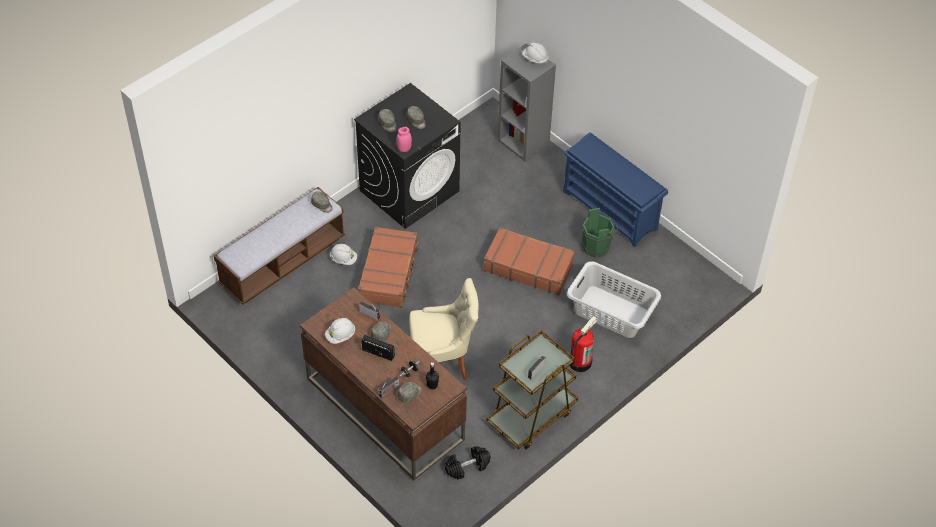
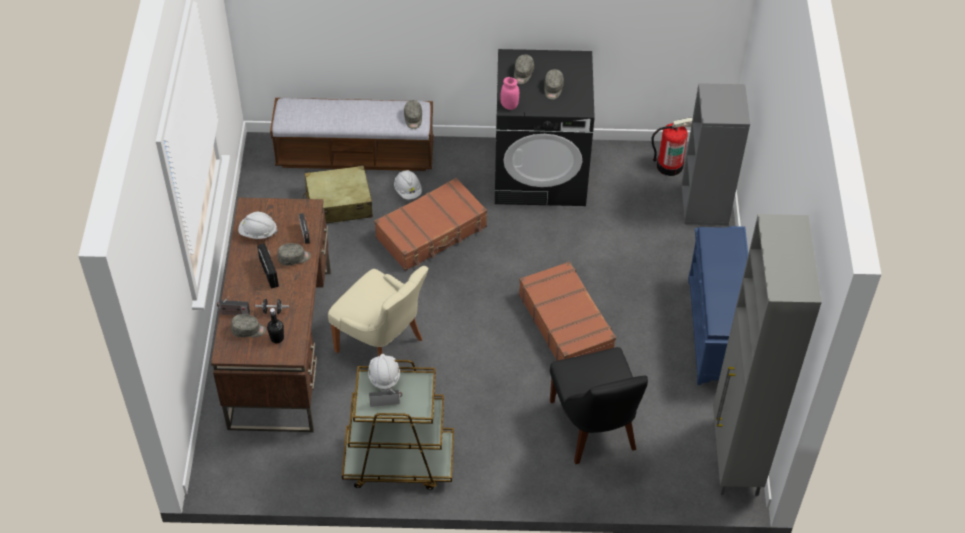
camera: 45 degrees right, 0 degrees up
(310, 299) = (338, 204): none -> beige suitcase
(467, 466) = (286, 458): black dumbbell -> none
(535, 59) = (735, 104): white hard hat -> white hard hat (384, 376)
(580, 362) = (505, 449): fire extinguisher -> fire extinguisher (670, 165)
(598, 247) = (659, 356): green bucket -> none
(611, 312) = (594, 428): grey laundry basket -> black chair
(696, 271) = (734, 458): none -> grey cabinet

